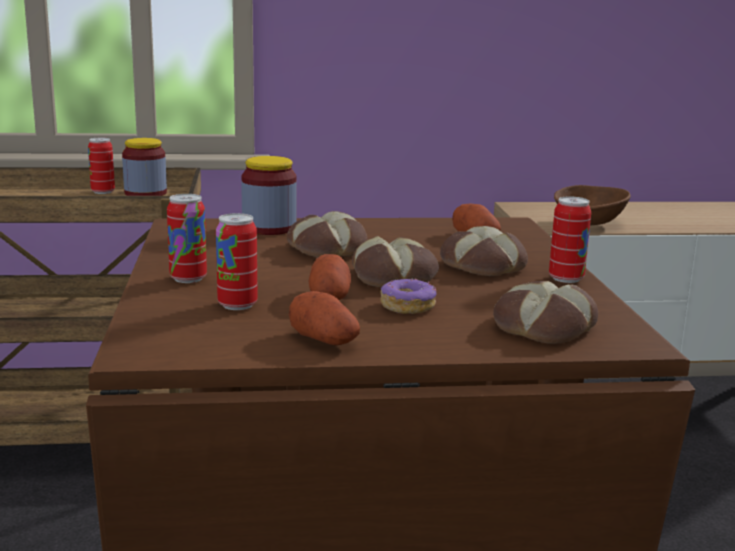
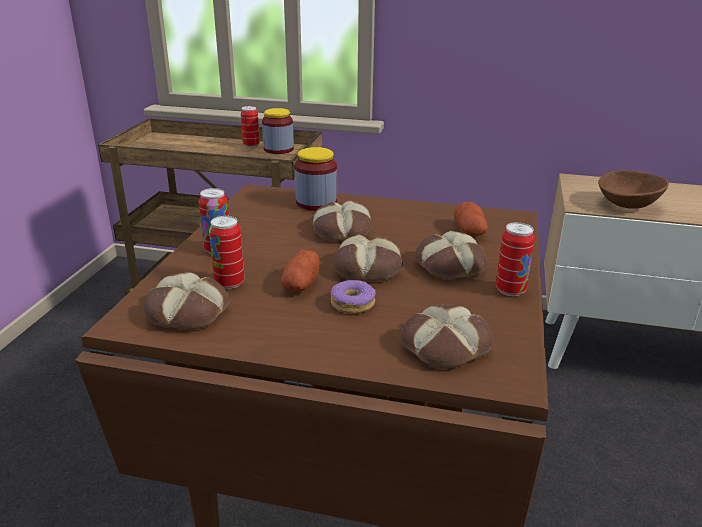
camera: 20 degrees right, 10 degrees up
(211, 335) = (186, 312): none -> bread
(323, 340) = (261, 331): potato -> none

